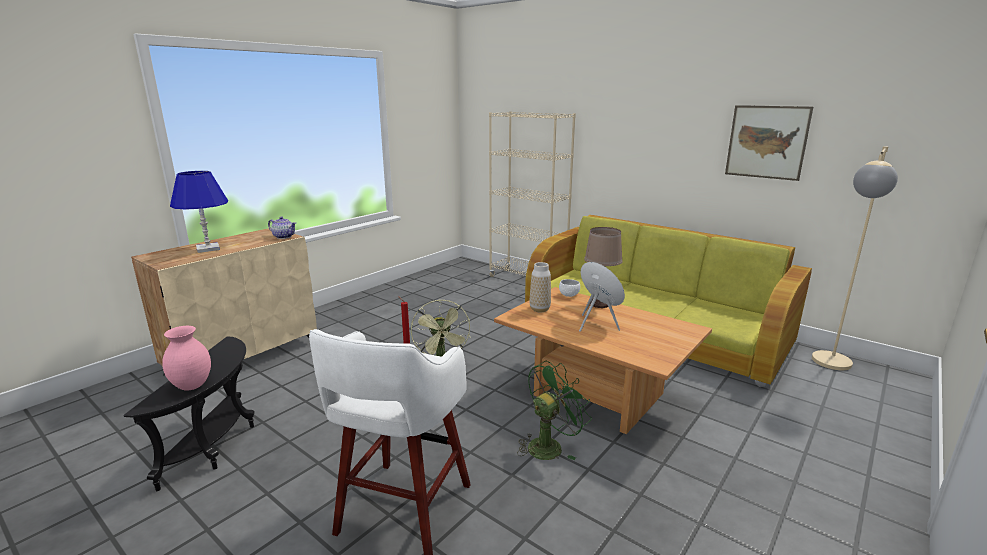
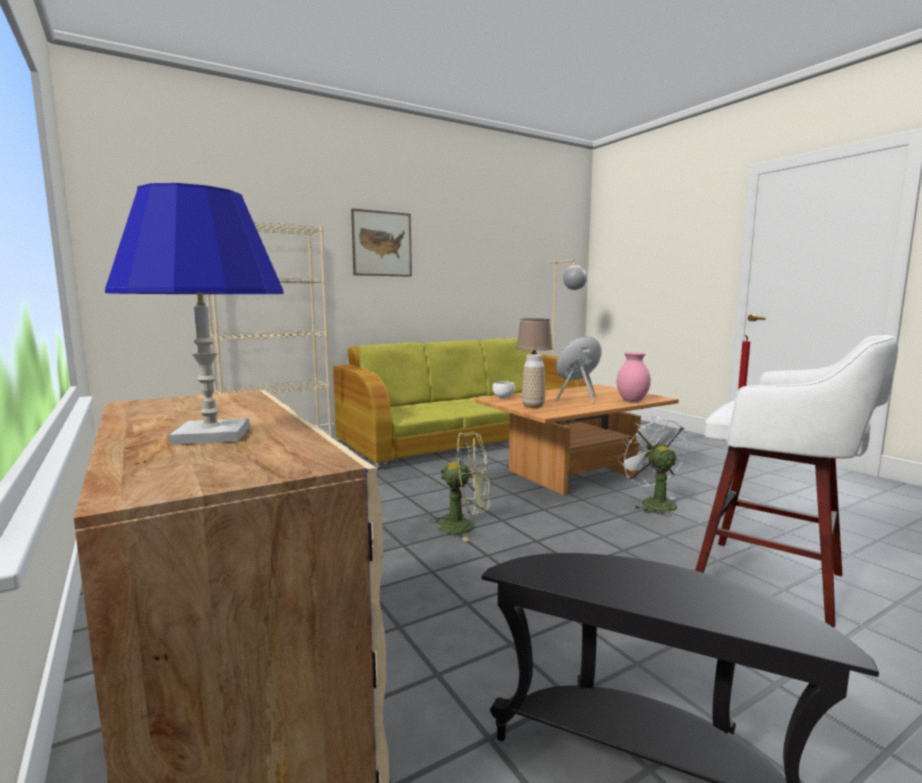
camera: 70 degrees left, 10 degrees down
(193, 386) = (725, 595): pink vase -> pink vase (632, 401)
(284, 236) = (233, 396): teapot -> none
(549, 445) = (652, 503): green fan -> white fan
(766, 142) = (485, 261): picture -> picture (382, 244)

